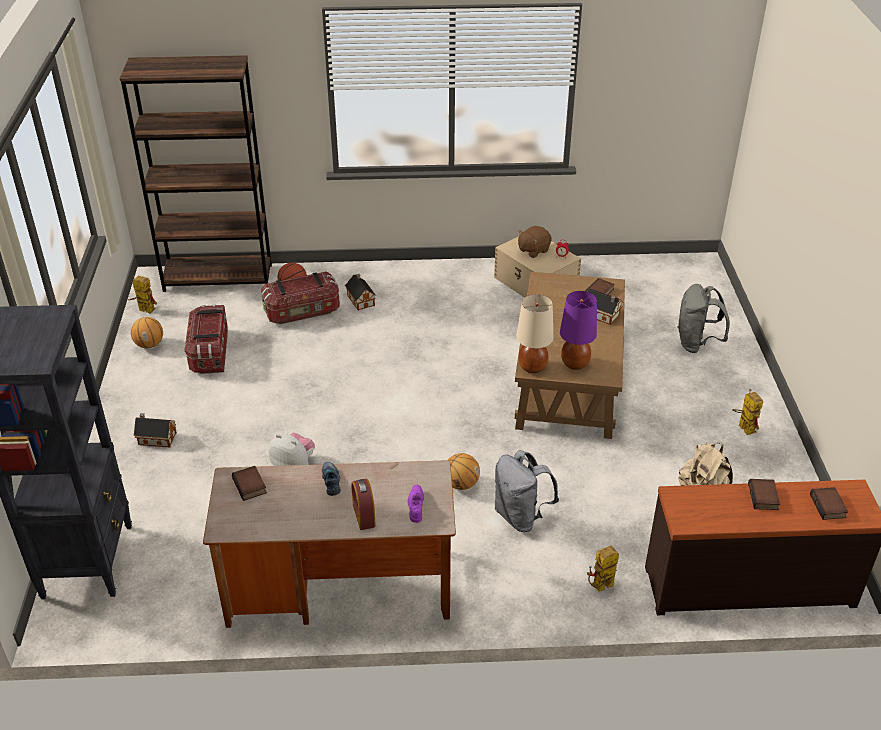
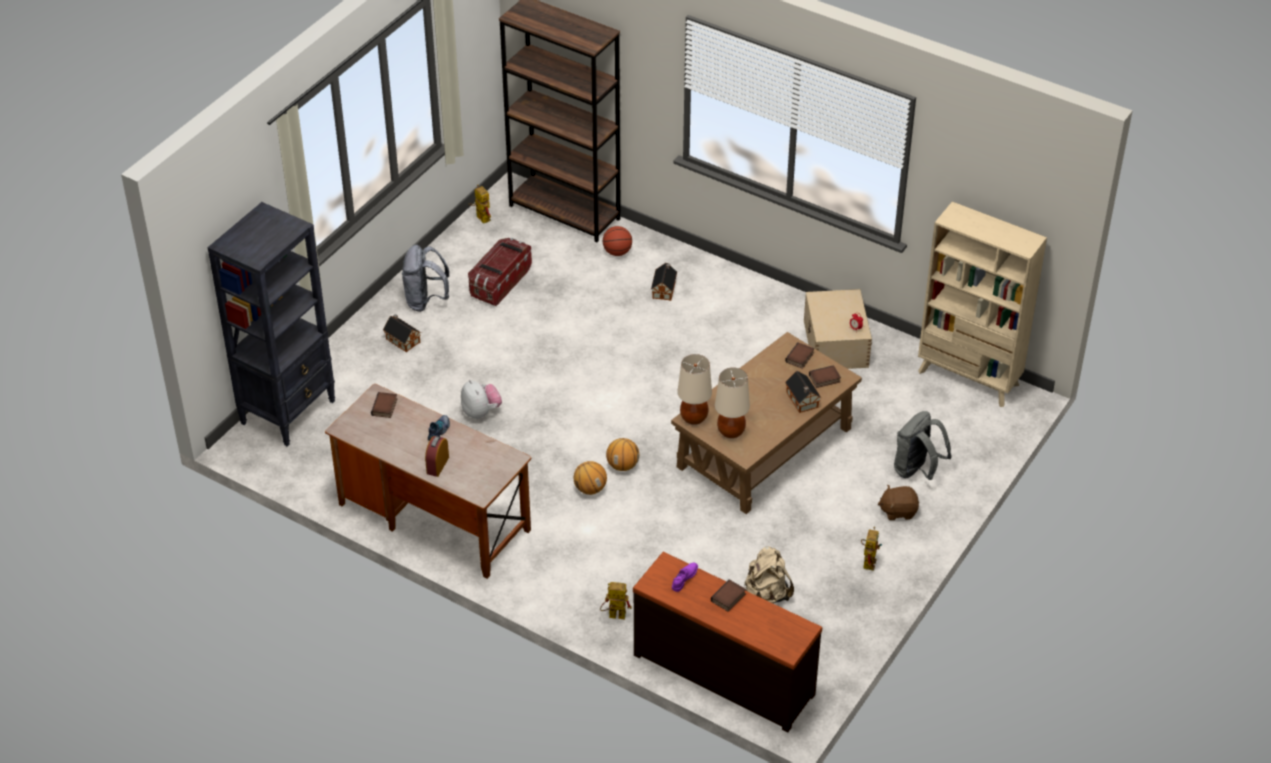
camera: 35 degrees right, 5 degrees up
(149, 344) = (459, 253): basketball -> basketball (622, 465)
(302, 312) = (605, 279): storage box -> none
(416, 506) = (477, 476): purple shoe -> purple shoe (684, 579)
(521, 516) = (609, 536): grey backpack -> grey backpack (426, 301)
(533, 250) = (836, 310): brown plush toy -> brown plush toy (898, 511)
(575, 363) = (731, 432): purple table lamp -> beige table lamp
(655, 266) = (969, 378): none -> beige bookcase
(829, 506) = (768, 629): book -> book (800, 358)

